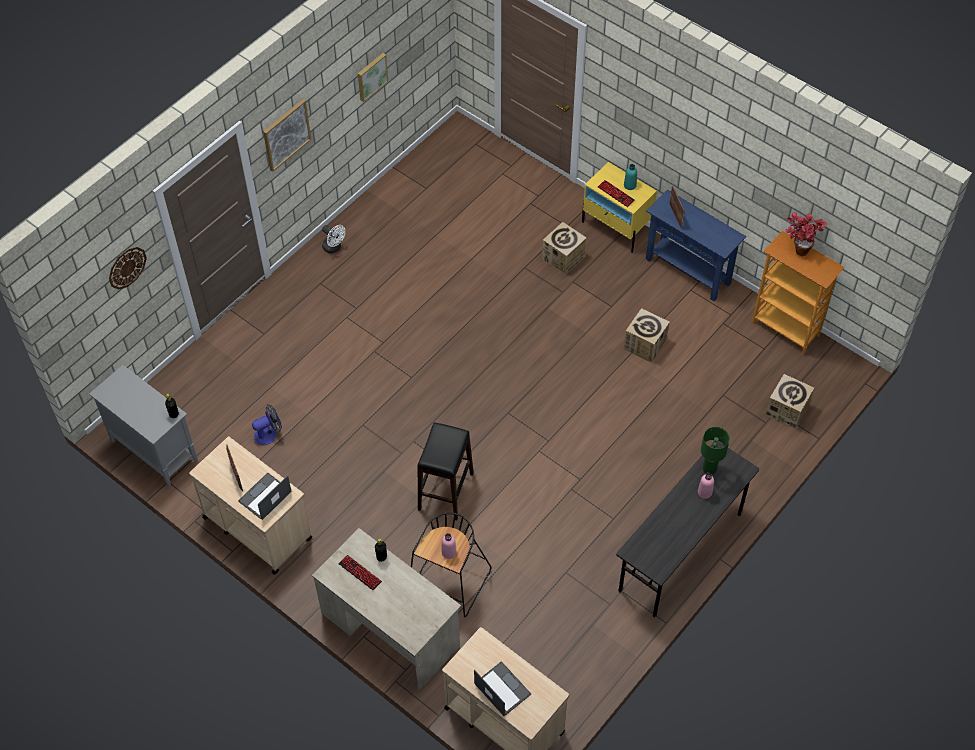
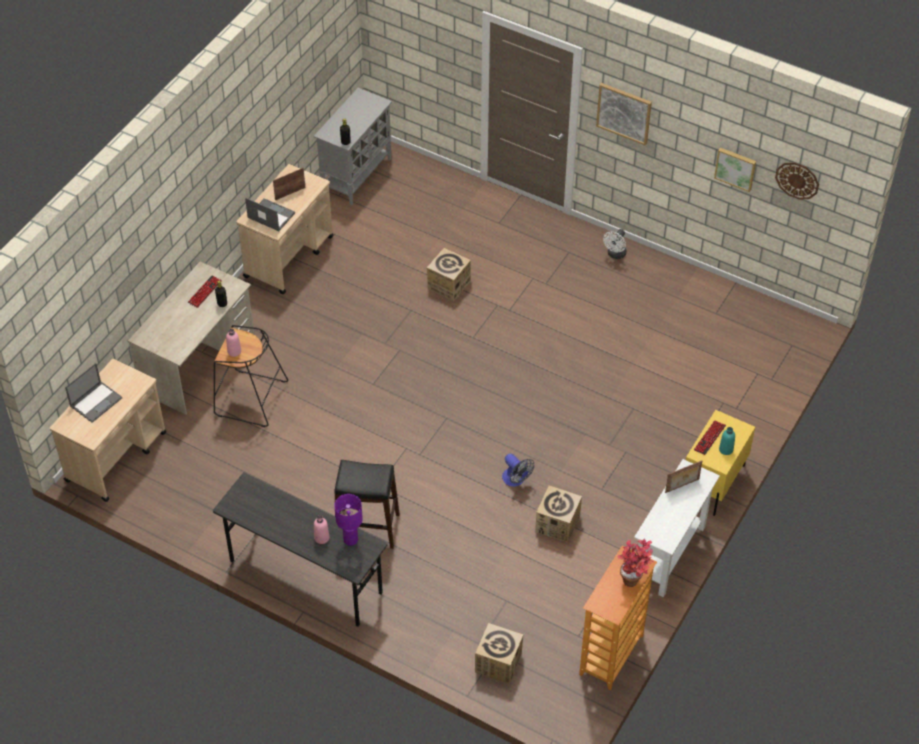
camera: 80 degrees right, 5 degrees down
(127, 267) = (440, 43): wall clock -> wall clock (797, 180)
(269, 434) = (388, 246): fan -> fan (516, 480)
(445, 491) = (347, 382): black stool -> black stool (367, 528)
(563, 258) = (656, 440): cardboard box -> cardboard box (448, 285)
(688, 271) = (669, 555): blue console table -> white console table
(709, 468) = (351, 539): green table lamp -> purple table lamp

